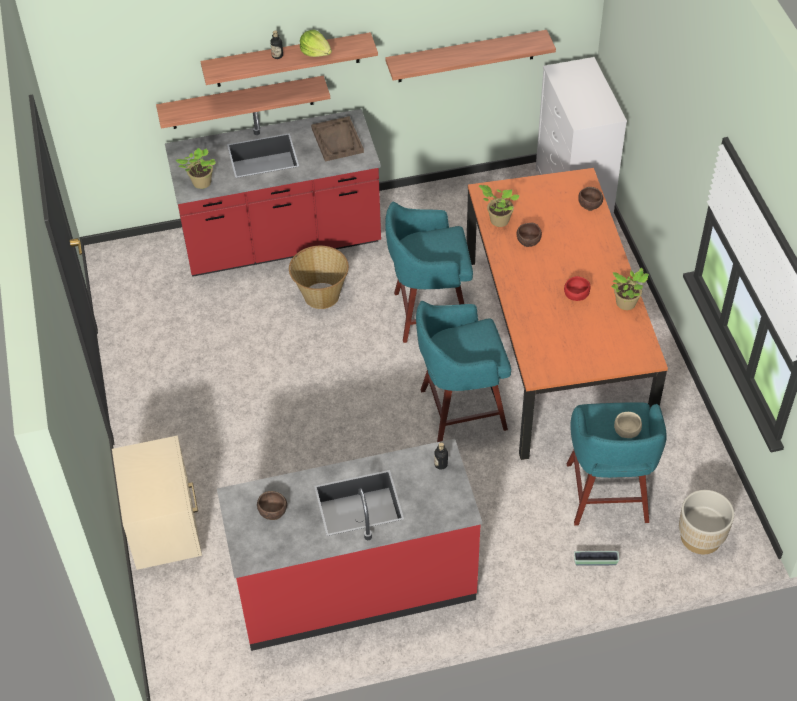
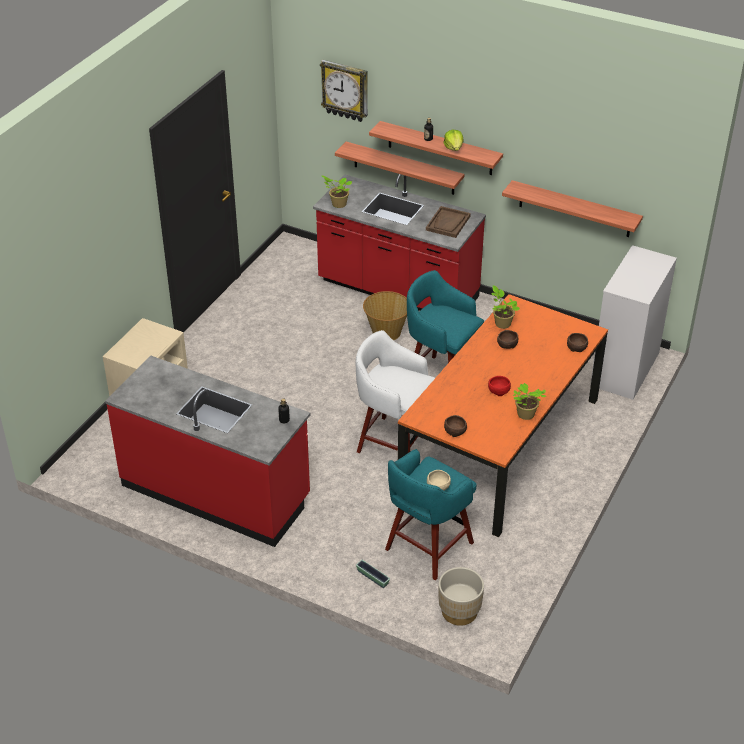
camera: 40 degrees right, 10 degrees down
(144, 44) = (345, 90): none -> wall clock
(272, 510) = (164, 383): brown bowl -> brown bowl (455, 430)
(460, 410) = (393, 442): turquoise stool -> white stool

